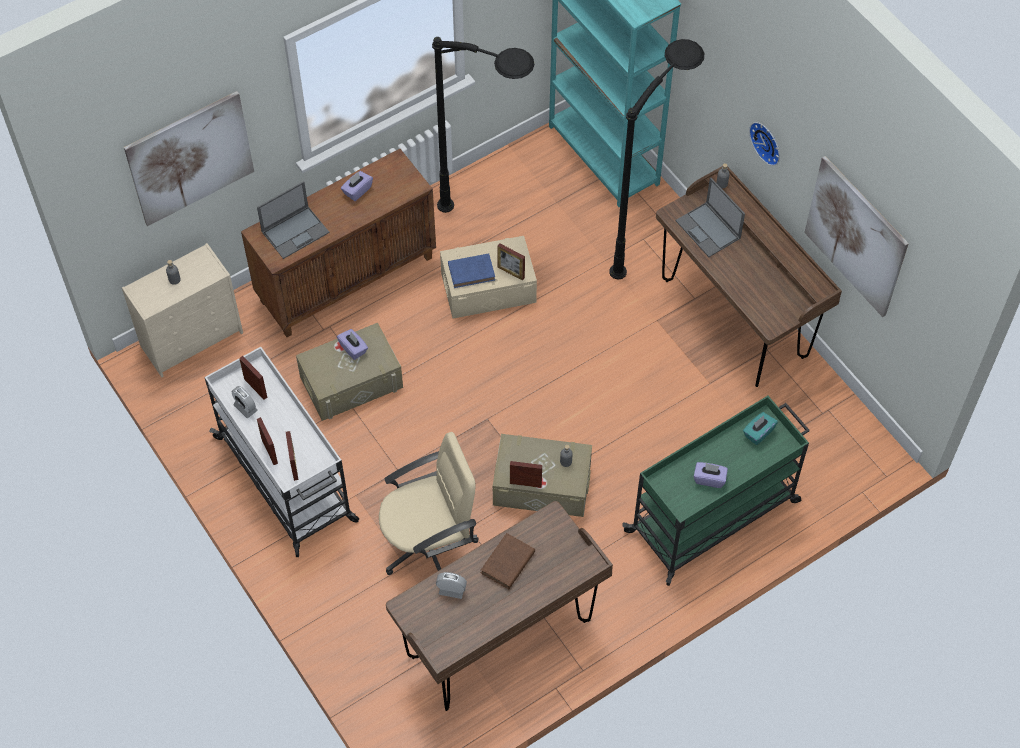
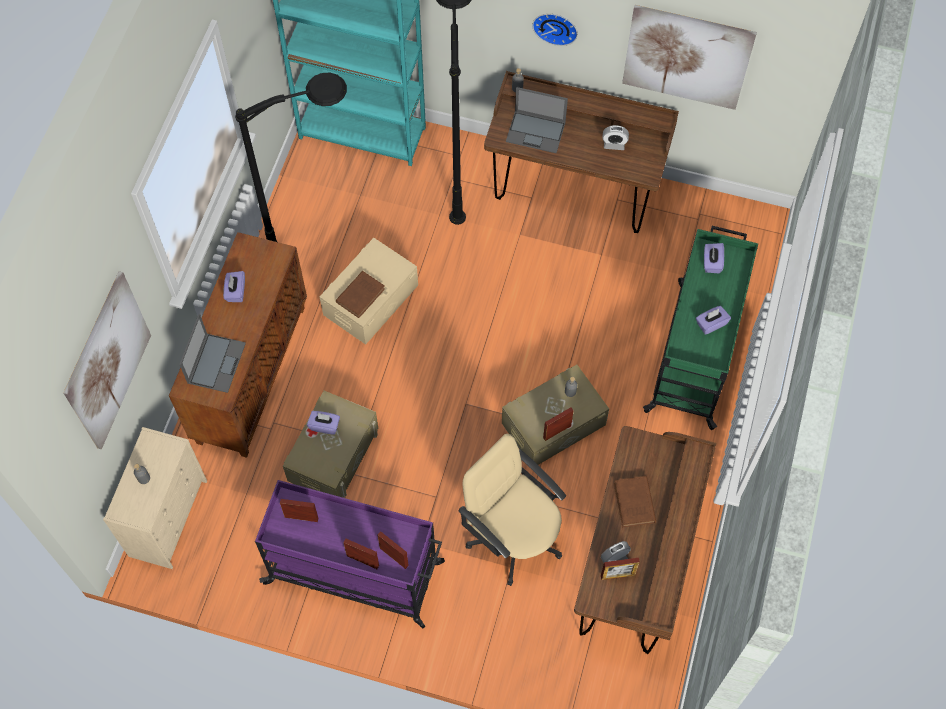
camera: 40 degrees left, 5 degrees up
(245, 408) = (308, 540): alarm clock -> alarm clock (614, 144)
(286, 480) = (356, 573): white cart -> purple cart
(429, 544) = (514, 536): beige office chair -> beige office chair turned 75 degrees counterclockwise
(473, 272) = (361, 295): blue book -> brown book
(511, 272) = (391, 274): picture frame -> picture frame (617, 575)
(758, 433) = (712, 263): turquoise tissue box -> purple tissue box

